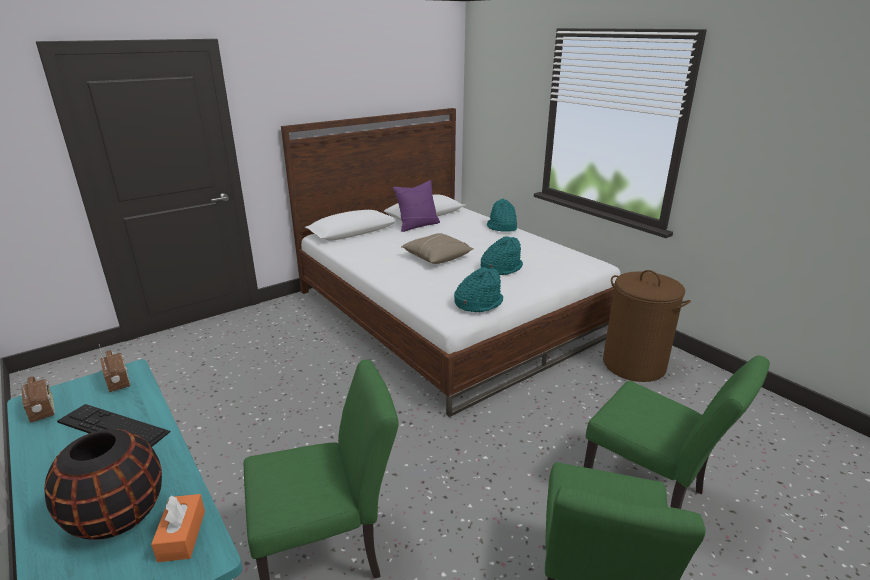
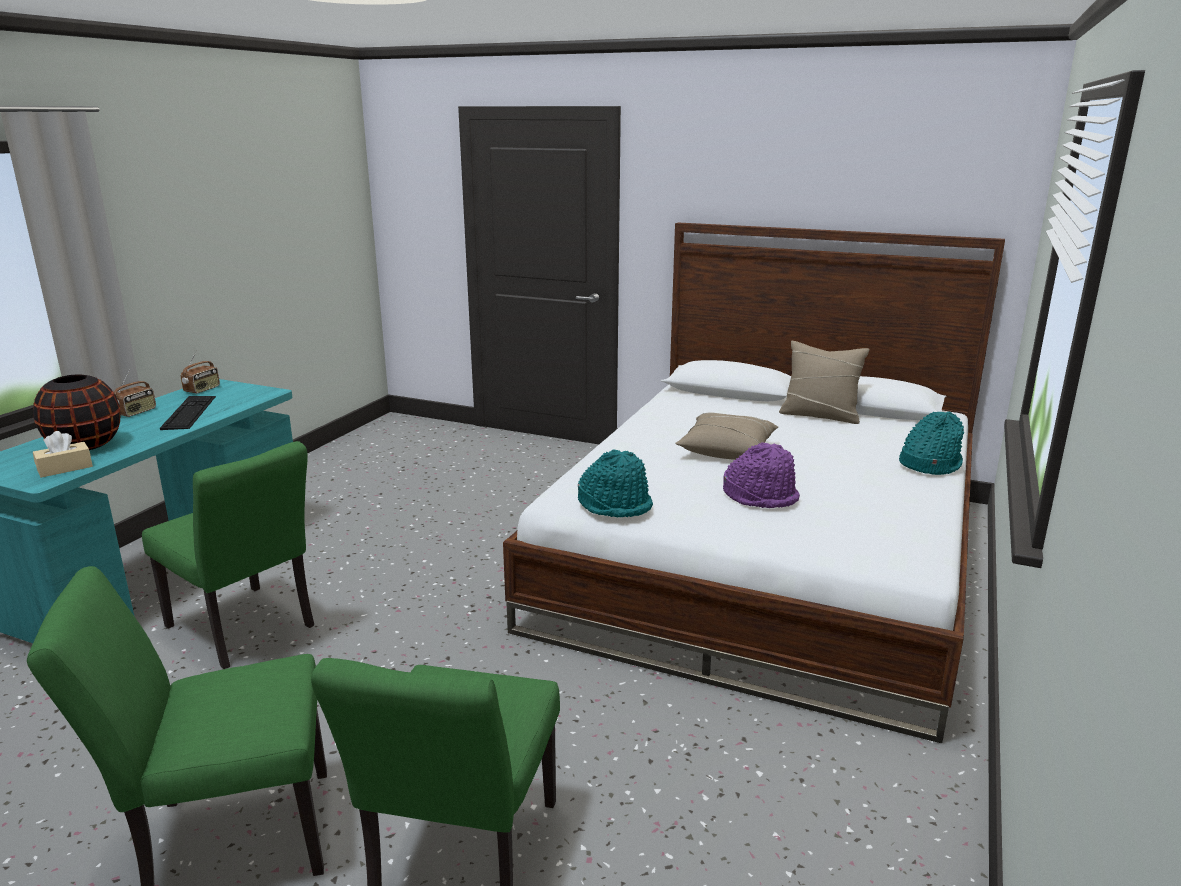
camera: 60 degrees right, 5 degrees down
(119, 382) = (251, 395): radio -> radio (136, 412)
(182, 535) = (65, 468): orange tissue box -> beige tissue box
(417, 225) = (820, 415): purple pillow -> beige pillow
(501, 268) = (761, 496): turquoise hat -> purple hat
(634, 364) = (837, 783): brown laundry basket -> none

